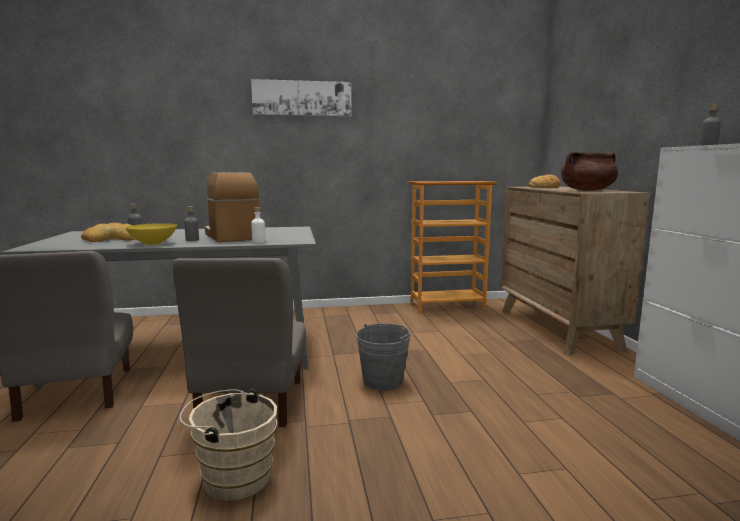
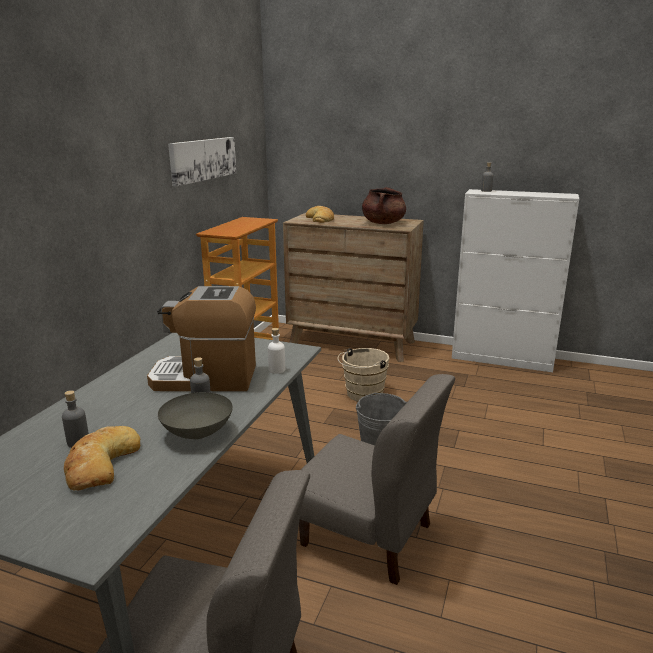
camera: 60 degrees left, 10 degrees up
(152, 243) = (198, 434): yellow bowl -> grey bowl
(233, 477) = (498, 571): beige bucket -> beige bucket (362, 395)
(302, 98) = (86, 140): picture -> picture (203, 159)

